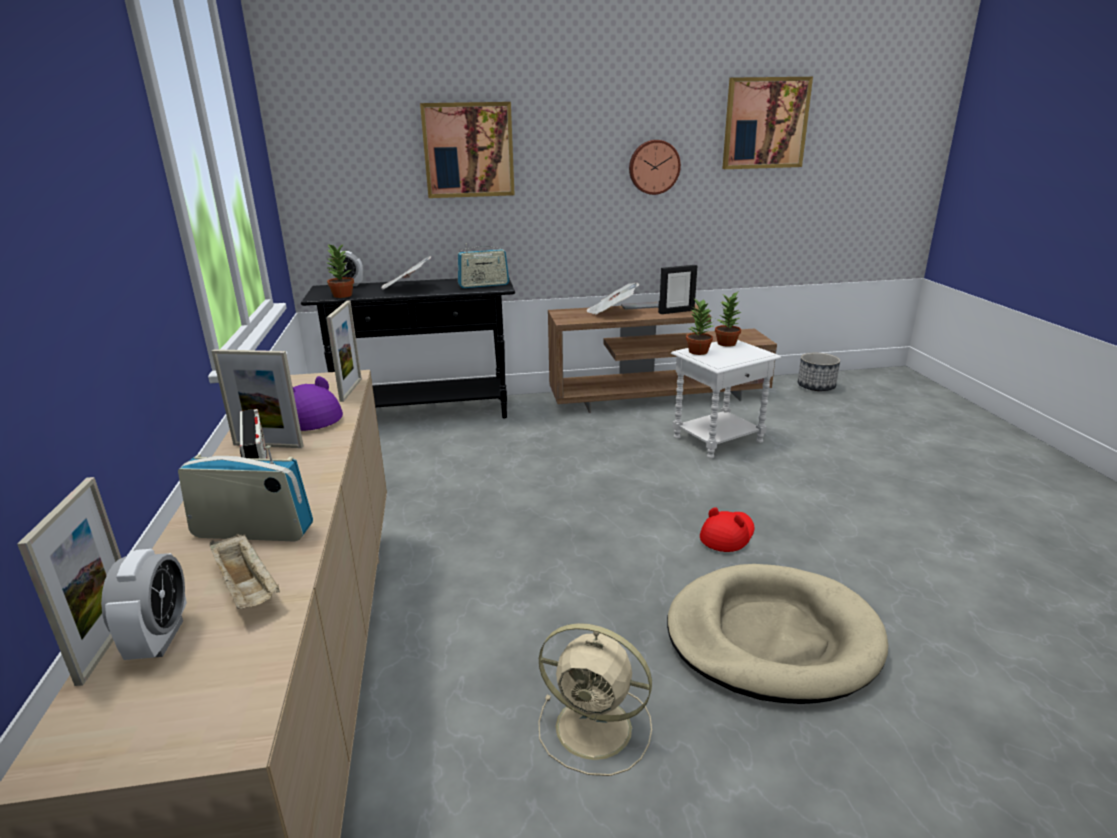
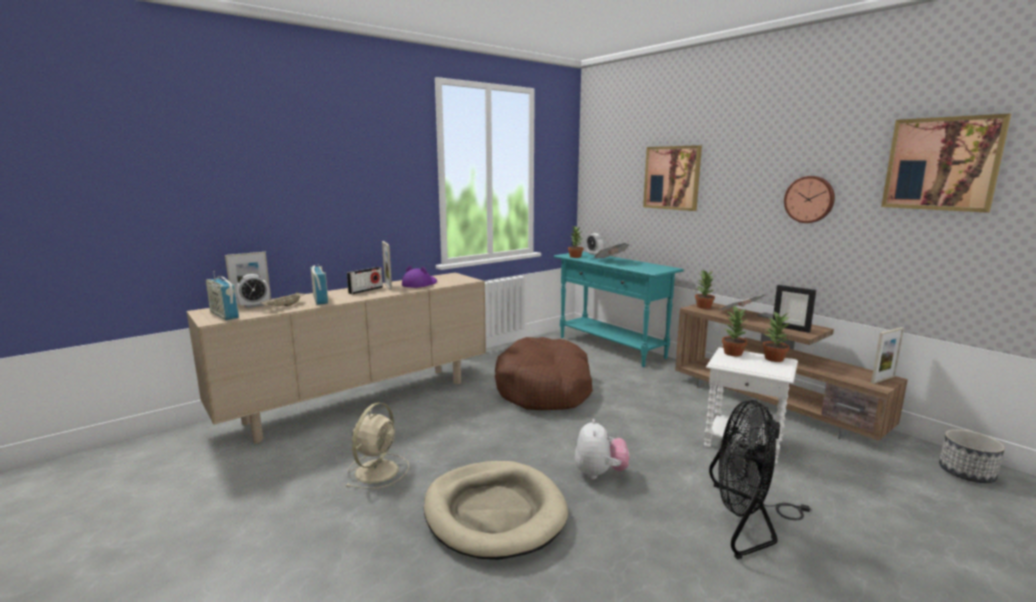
camera: 60 degrees right, 10 degrees down
(351, 390) = (456, 283): picture frame -> picture frame (883, 379)
(425, 414) = (611, 347): black console table -> turquoise console table
(483, 285) = (649, 268): radio -> radio (224, 315)
(486, 498) = (544, 389): none -> brown dog bed
(567, 316) = (703, 307): none -> potted plant
(597, 728) = (378, 470): beige fan -> beige fan turned 150 degrees counterclockwise
(727, 534) = (600, 473): red hat -> plush toy
(842, 489) = (749, 518): none -> black fan

